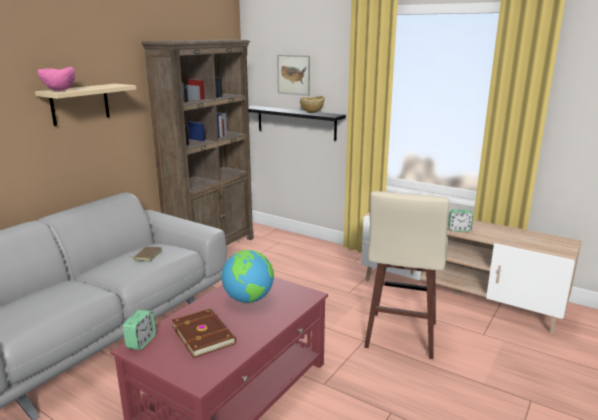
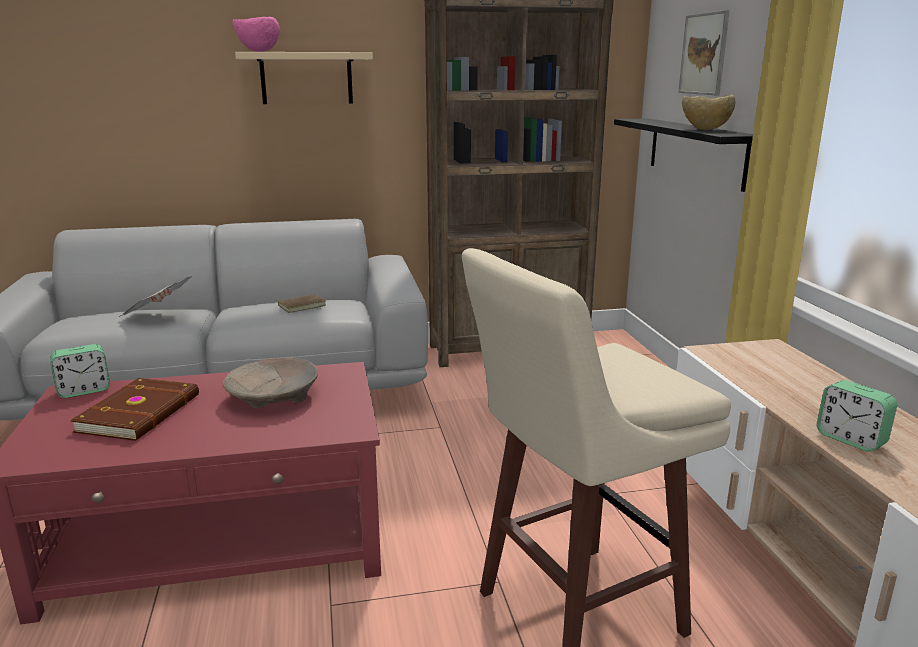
camera: 45 degrees right, 0 degrees up
(65, 292) = (158, 315): none -> newspaper
(249, 299) = (273, 397): globe -> beige bowl

